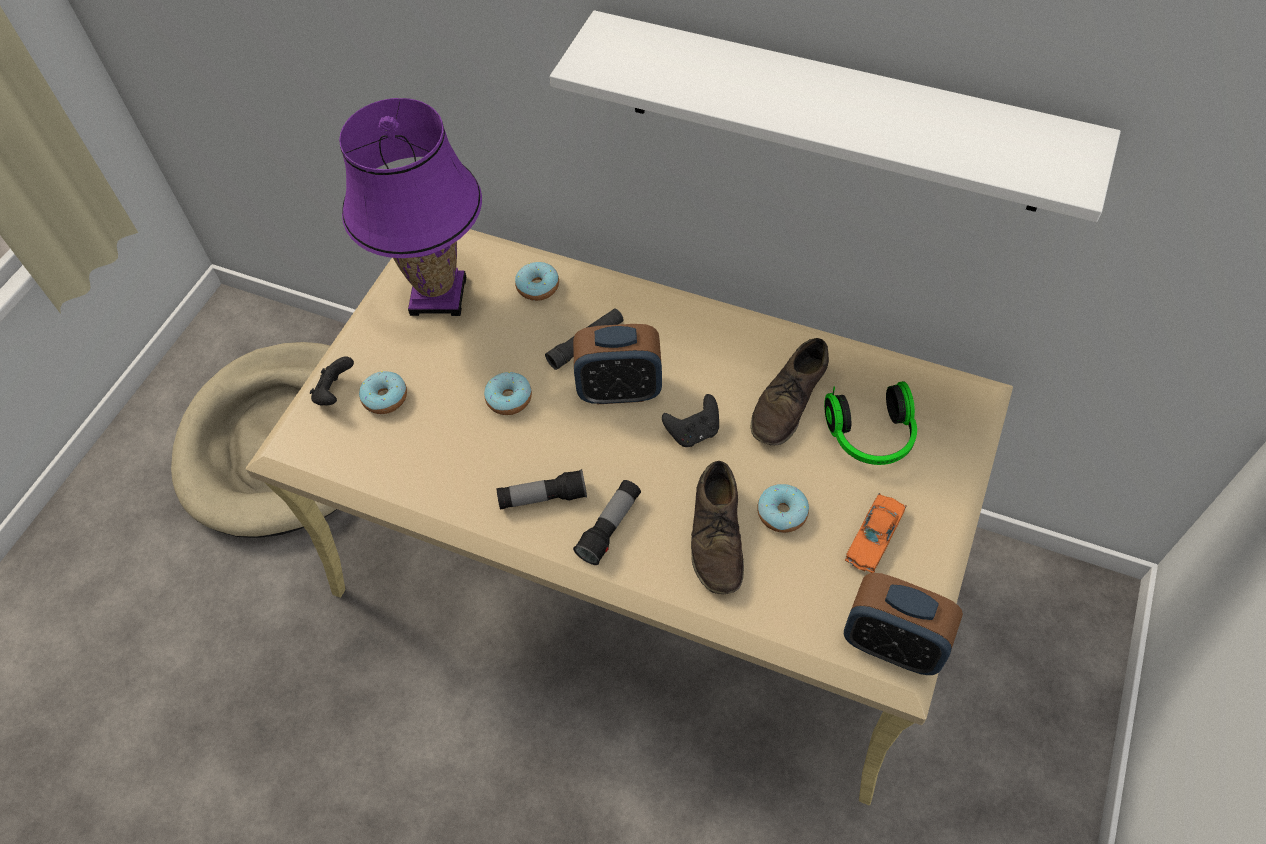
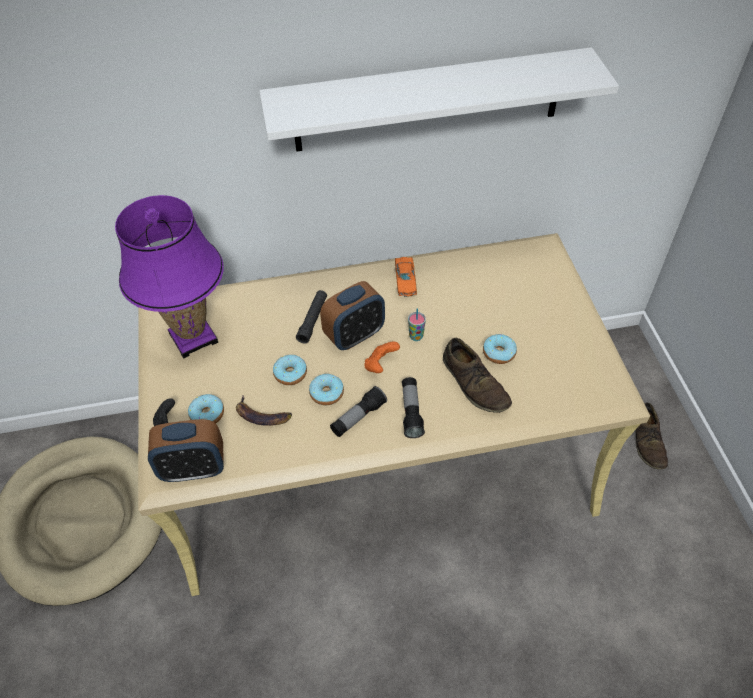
camera: 35 degrees left, 5 degrees down
(439, 433) = (261, 416): none -> banana
(538, 287) = (255, 303): donut -> donut (326, 393)
(620, 446) = (380, 365): none -> orange game controller
(693, 432) = (416, 336): black game controller -> cup
(789, 401) = (454, 294): brown shoe -> brown shoe (648, 441)
(871, 437) = (512, 291): headphones -> none
(874, 536) = (554, 339): orange toy car -> orange toy car (405, 279)
(892, 644) = (607, 387): alarm clock -> alarm clock (194, 468)

